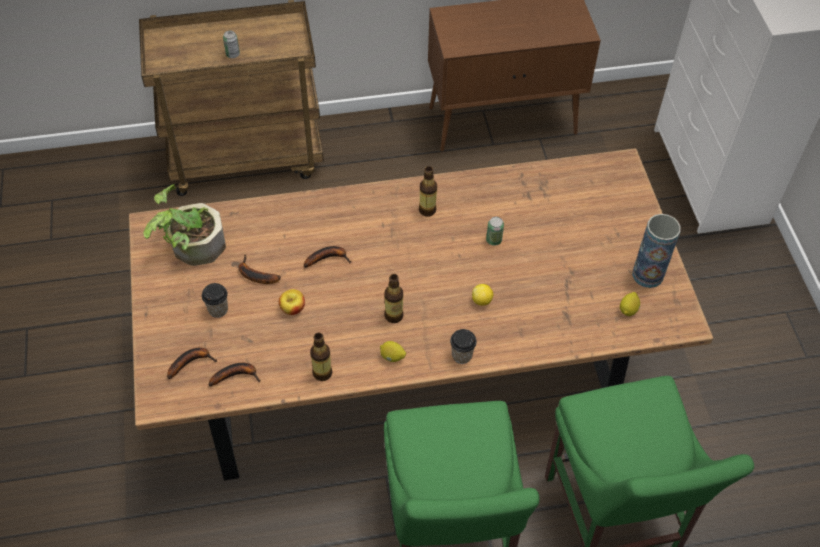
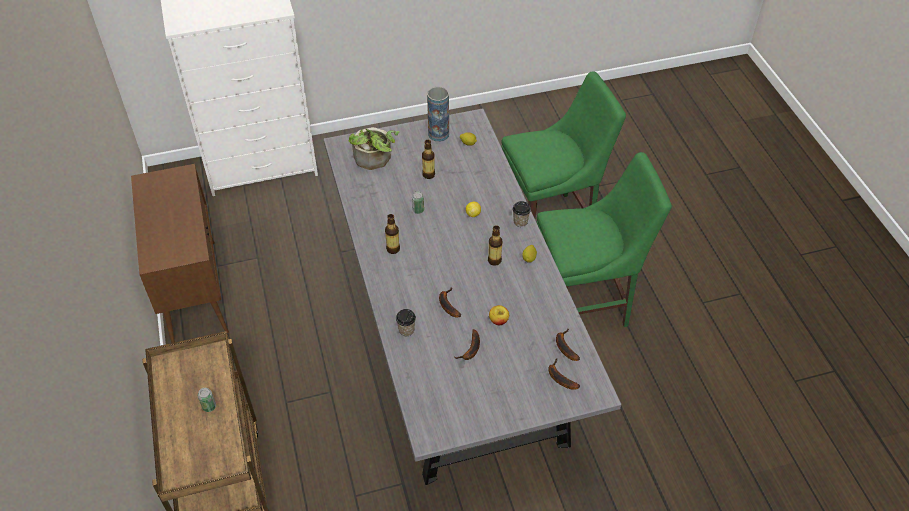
camera: 95 degrees left, 5 degrees down
(191, 247) = (447, 399): potted plant -> potted plant (374, 160)
(218, 309) = (508, 369): cup -> cup (406, 330)
(322, 373) = (551, 296): bottle -> bottle (428, 175)
(408, 369) = (454, 337): brown dining table -> grey dining table

